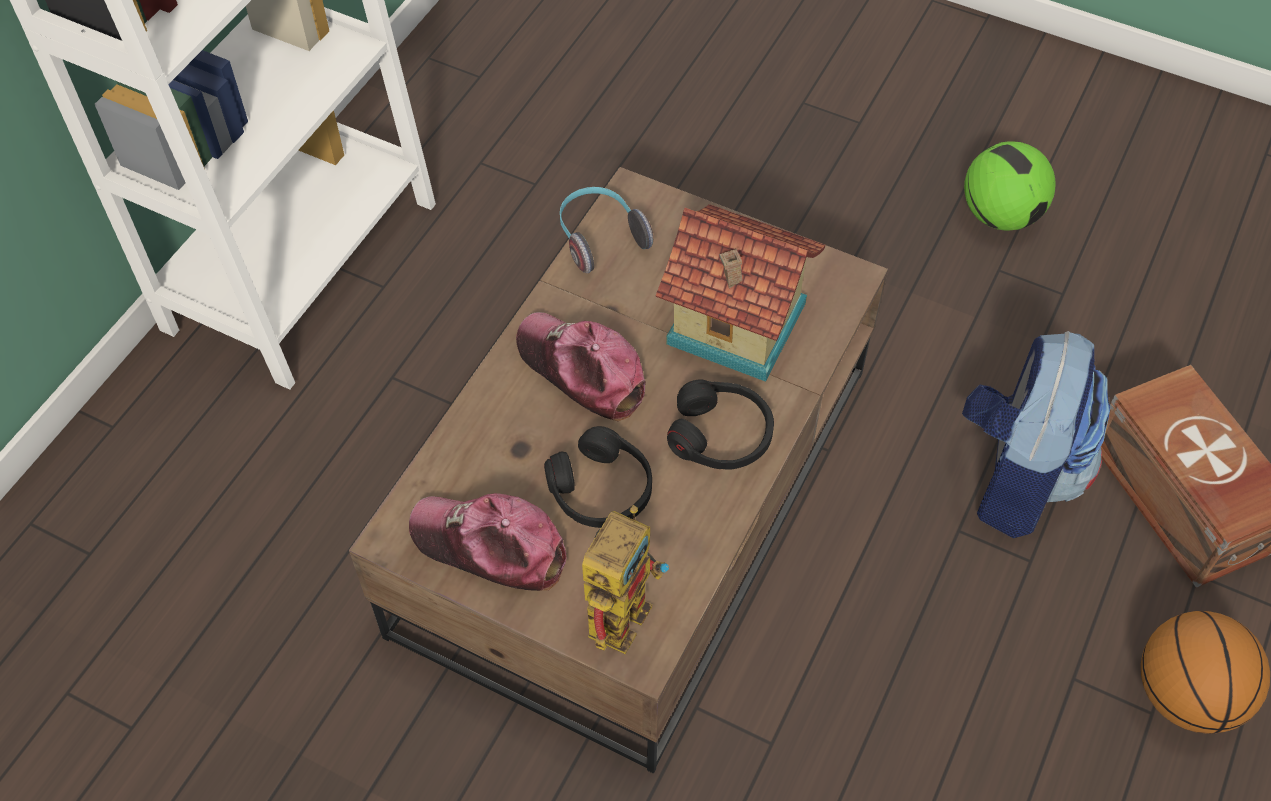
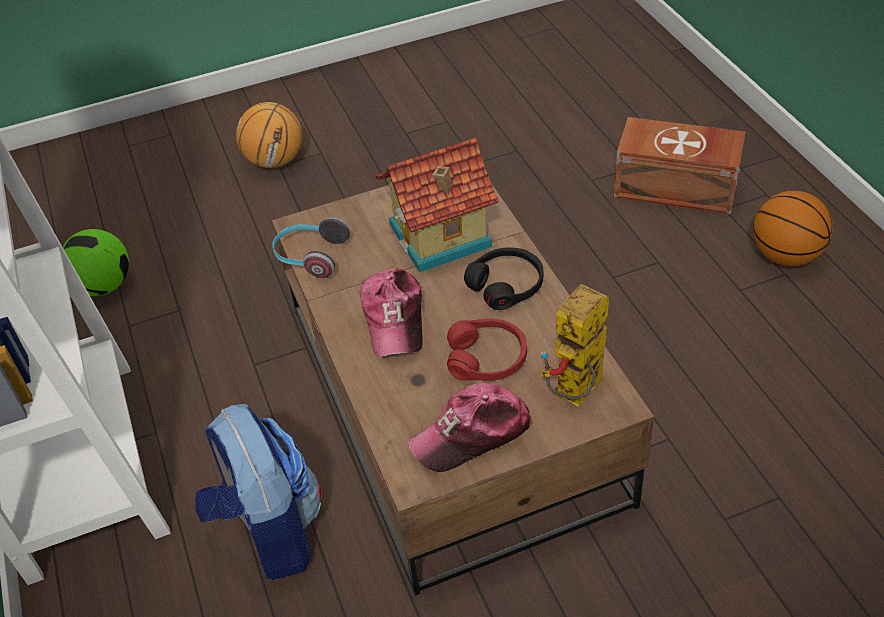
camera: 45 degrees left, 10 degrees down
(582, 370) = (394, 319): cap -> cap turned 90 degrees counterclockwise
(601, 489) = (487, 358): black headphones -> red headphones
(620, 605) = (575, 396): toy robot -> toy robot turned 120 degrees counterclockwise
(806, 95) = (275, 161): none -> basketball
(1000, 215) = (444, 141): football -> football (103, 286)
(1014, 476) = (603, 236): backpack -> backpack (269, 531)

